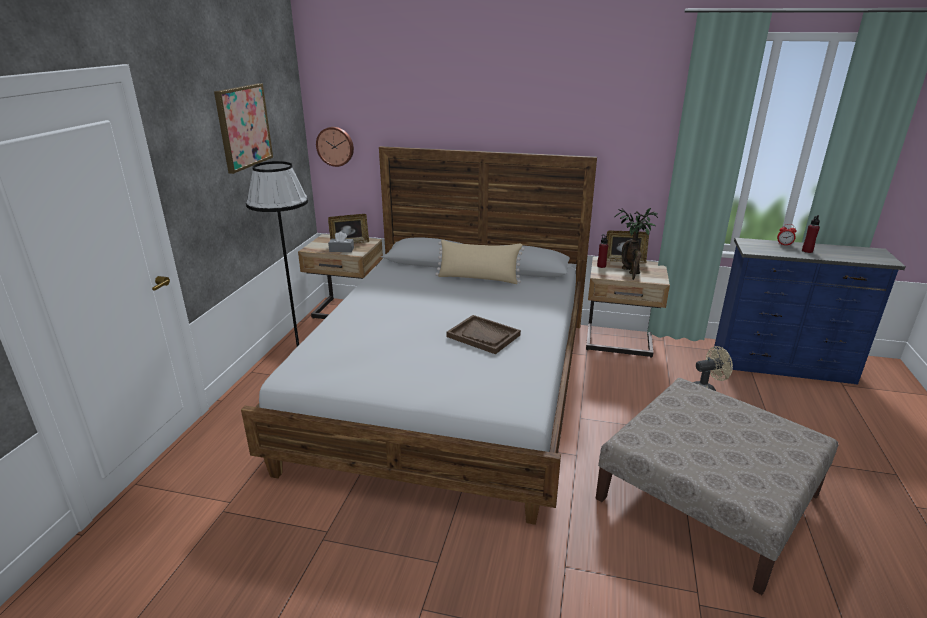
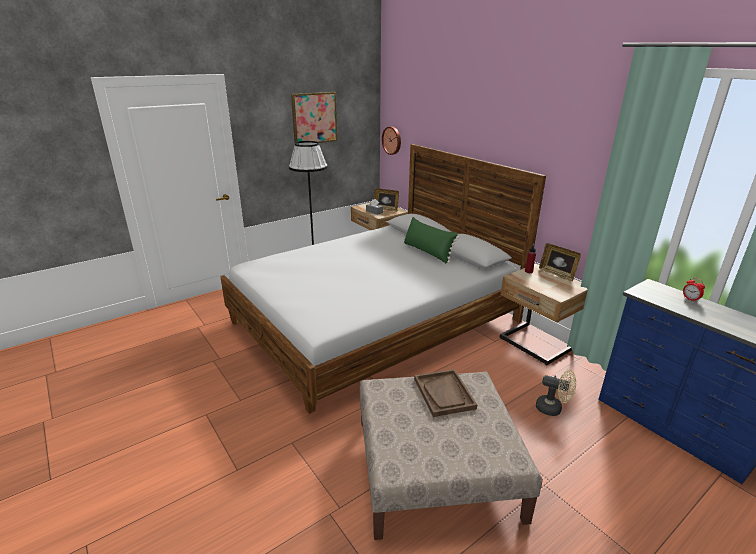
camera: 40 degrees right, 0 degrees up
(478, 278) = (427, 252): beige pillow -> green pillow
(483, 336) = (367, 284): brown tray -> brown tray (444, 393)
(630, 272) = (544, 283): potted plant -> none
(807, 251) = (704, 311): red bottle -> none

